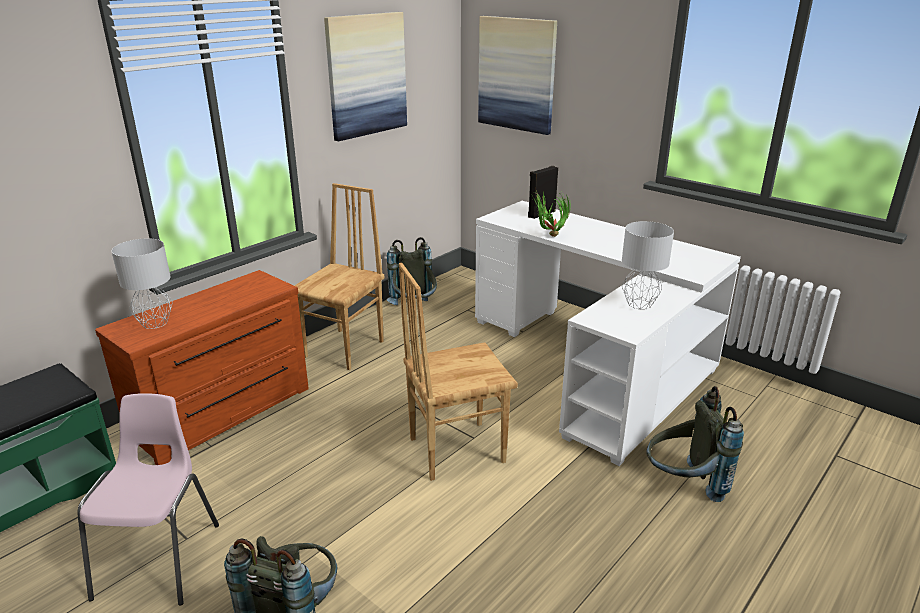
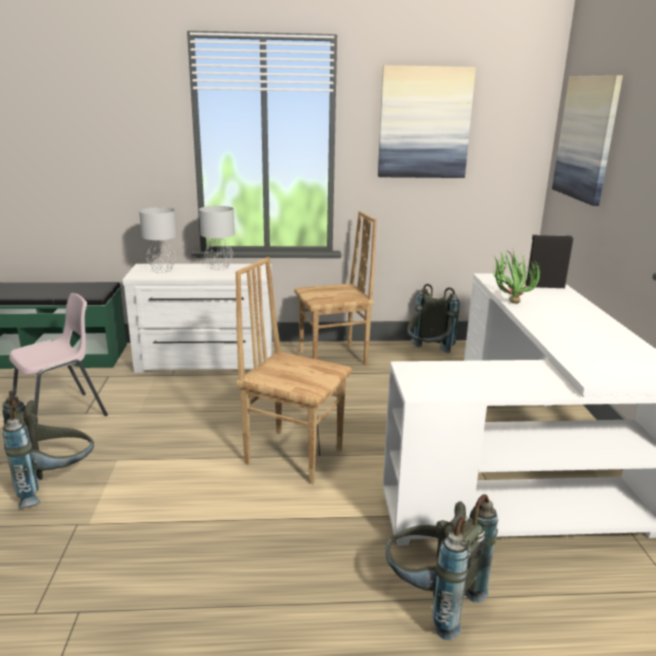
camera: 45 degrees right, 5 degrees down
(225, 414) = (205, 362): brown dresser -> white dresser
(639, 304) = (486, 378): grey table lamp -> grey table lamp (219, 267)

